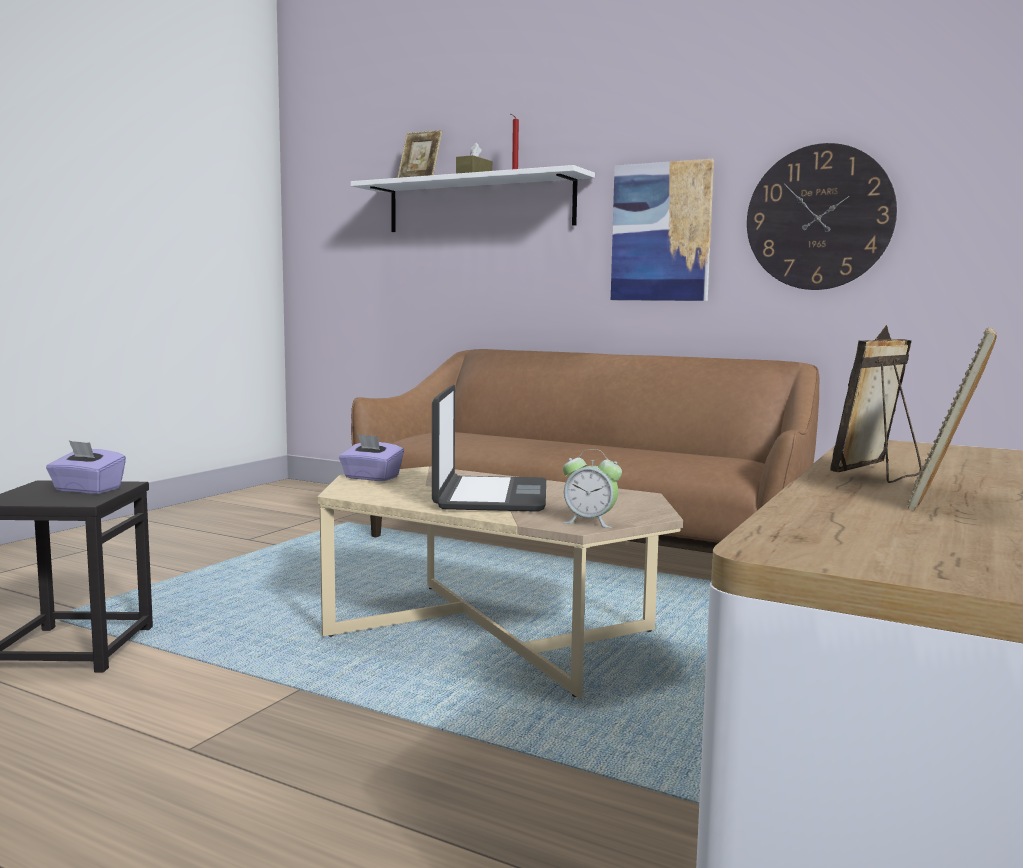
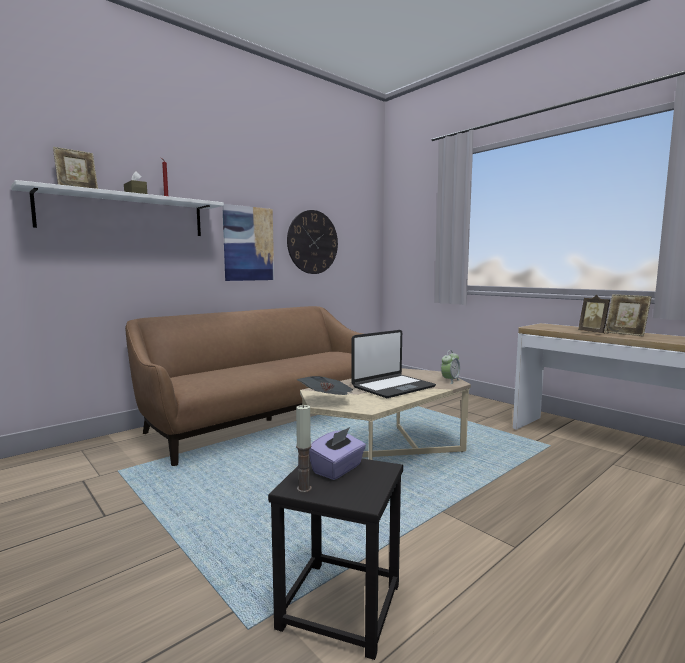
camera: 70 degrees left, 0 degrees up
(41, 485) = (304, 489): none -> candle
(371, 478) = (327, 401): purple tissue box -> newspaper
(490, 496) = (392, 387): laptop -> laptop turned 120 degrees clockwise

